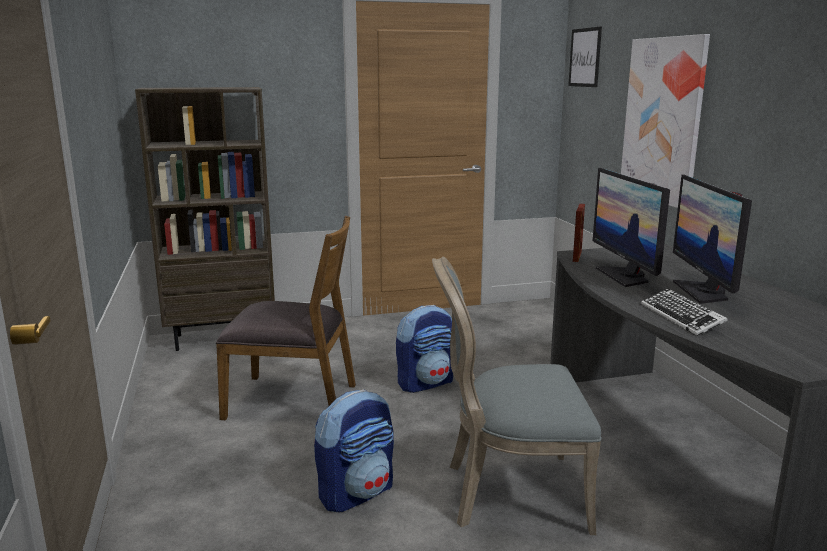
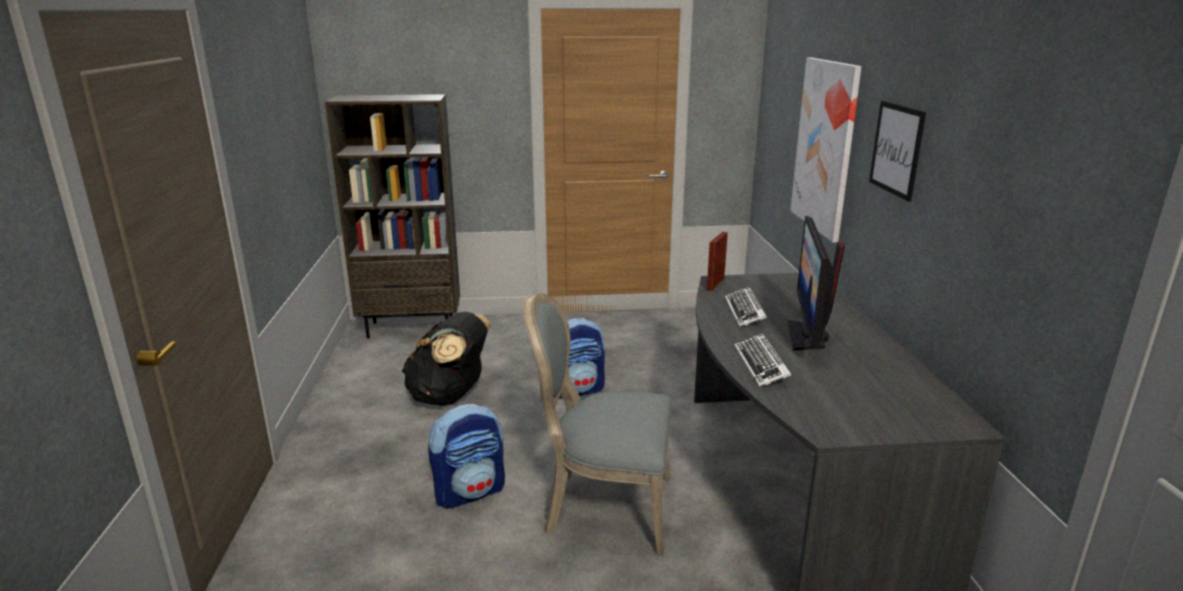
camera: 10 degrees right, 5 degrees up
(293, 400) = (450, 396): brown chair -> black backpack
(585, 57) = (775, 66): picture -> picture (896, 149)
(625, 276) = (745, 312): monitor -> keyboard

